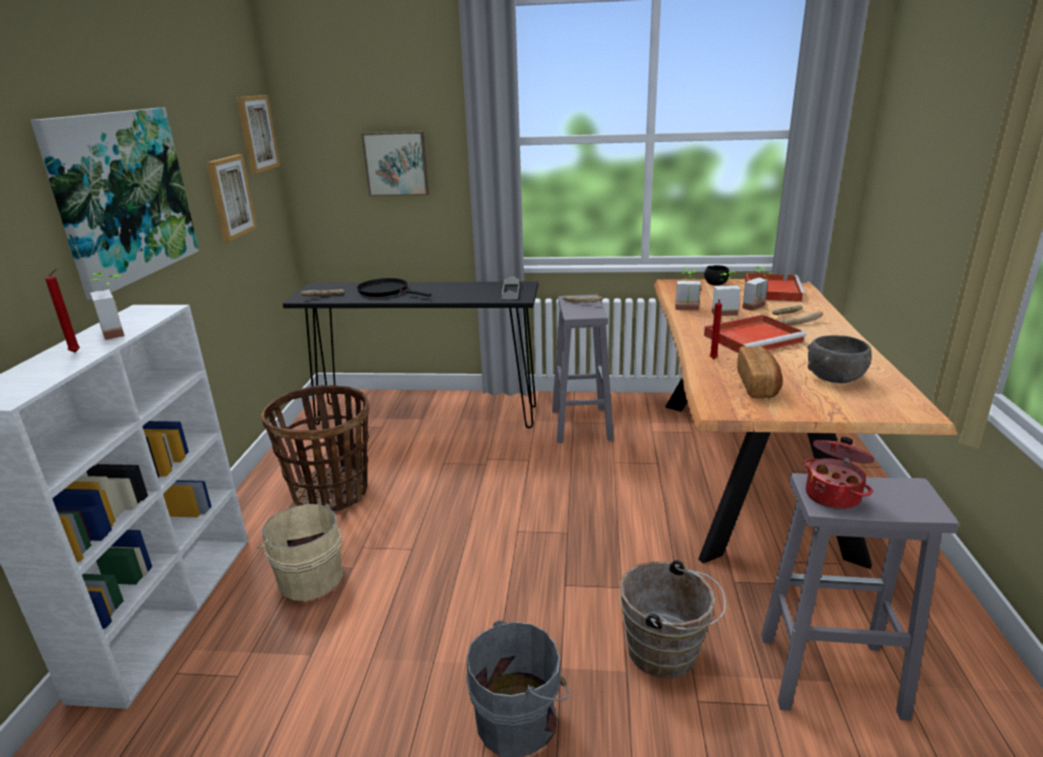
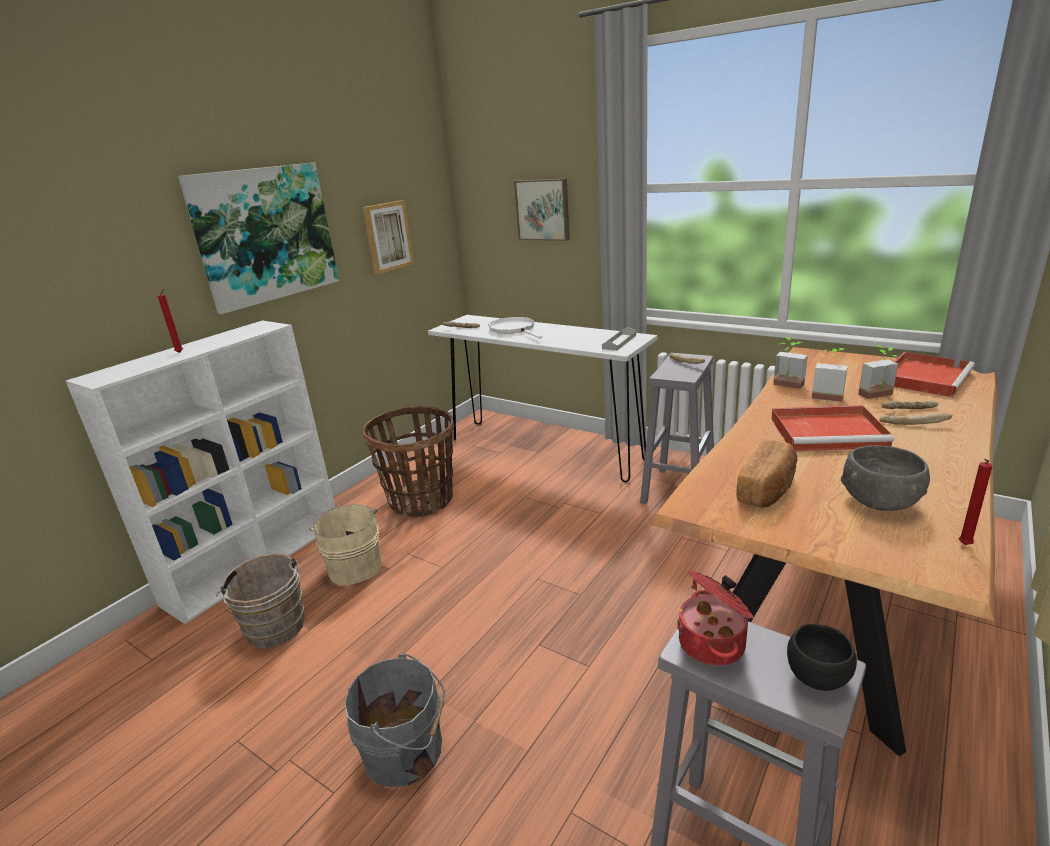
camera: 30 degrees right, 0 degrees up
(121, 331) = (224, 340): potted plant -> none
(256, 133) = (428, 182): picture -> none
(386, 291) = (514, 329): black frying pan -> white frying pan
(426, 415) = (544, 449): black console table -> white console table
(668, 653) = (580, 751): brown bucket -> brown bucket (276, 630)
(713, 359) = (749, 448): red candle -> red candle (963, 545)
(715, 284) = (858, 361): black bowl -> black bowl (817, 676)

